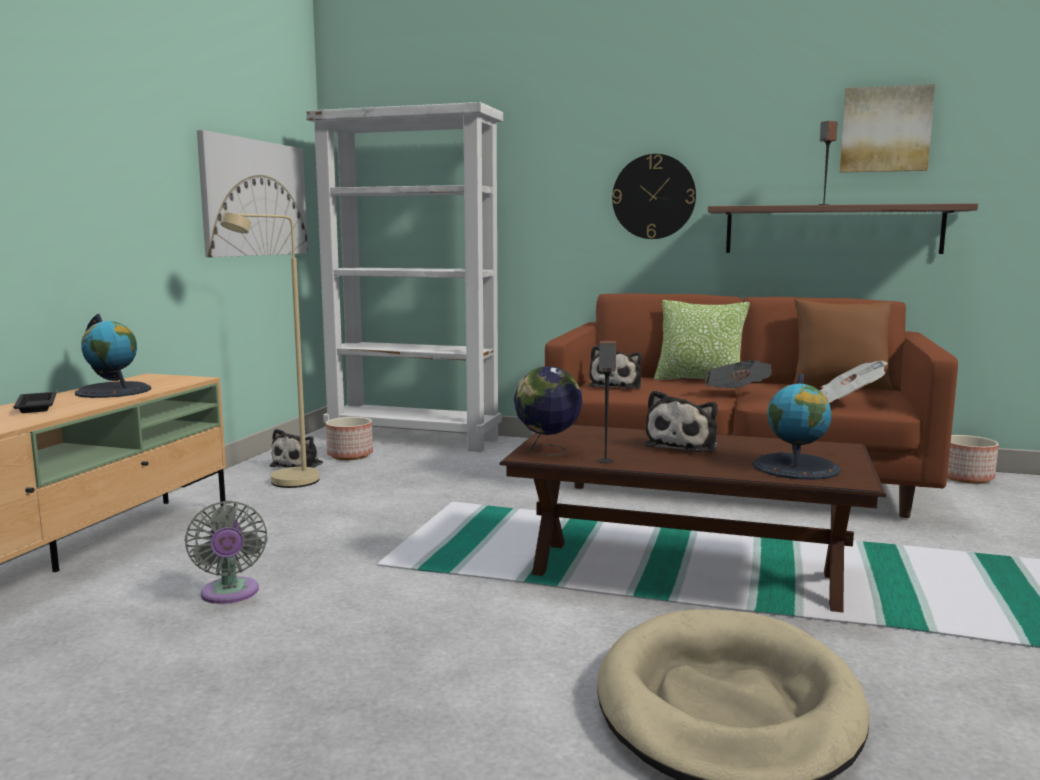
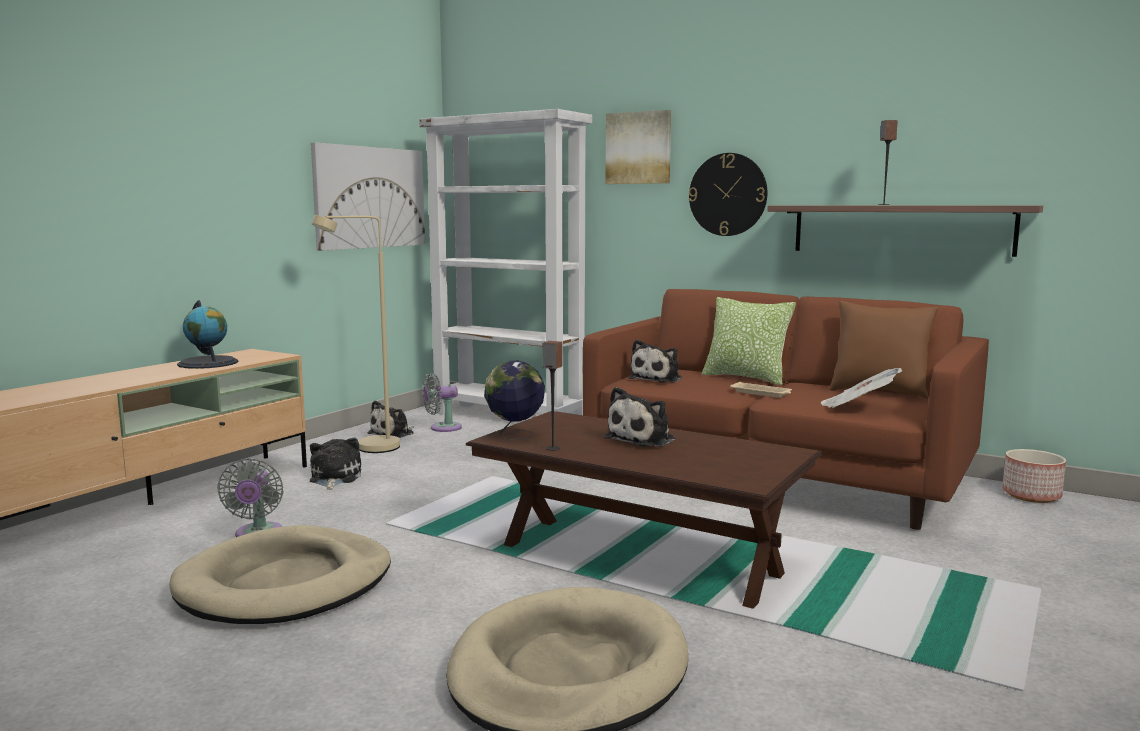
camera: 15 degrees right, 0 degrees up
(36, 406) = (140, 373): black tray -> none
(270, 519) = (334, 478): none -> plush toy
(315, 649) = (286, 584): none -> beige dog bed
(350, 455) = (442, 428): planter -> grey fan
(736, 394) = (761, 393): newspaper -> beige tray
(796, 467) = (717, 467): globe -> none
(885, 129) = (955, 126): picture -> picture (639, 148)

